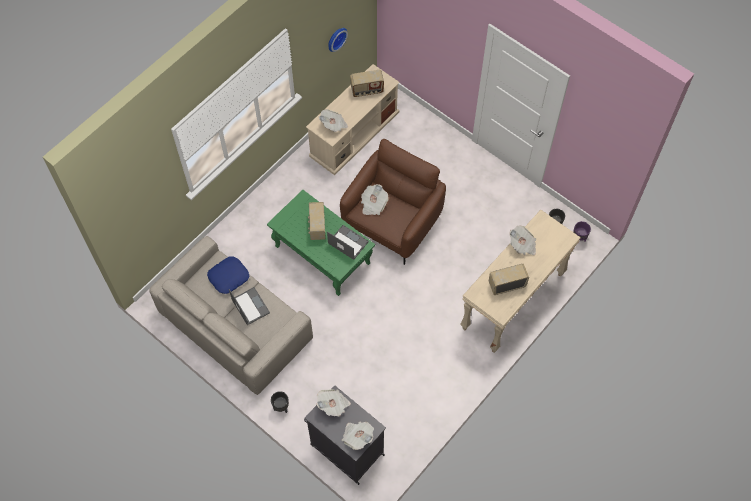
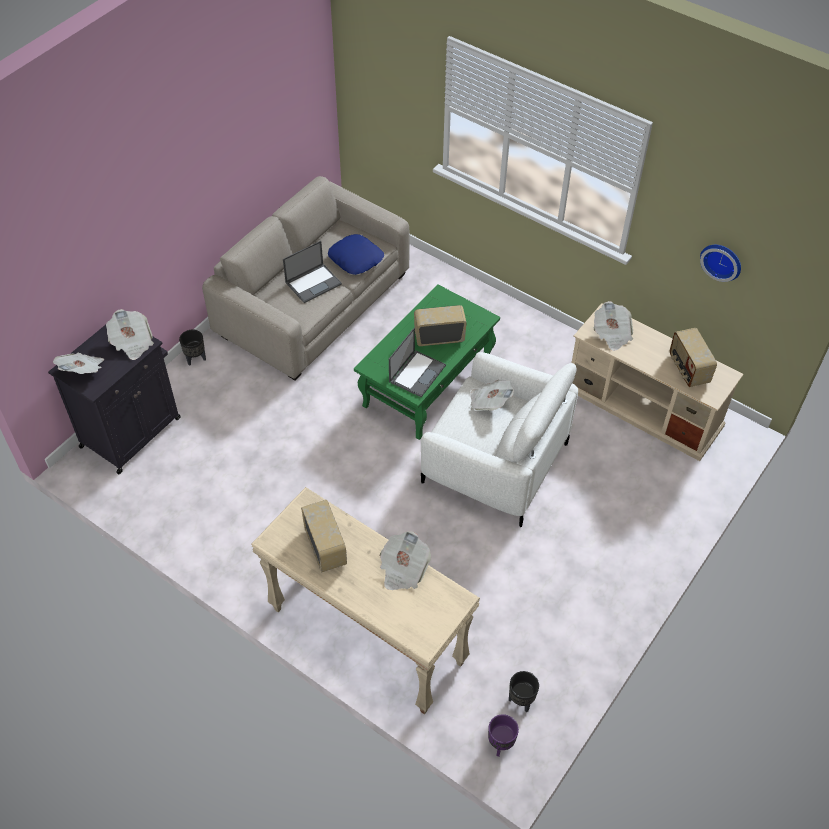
camera: 85 degrees right, 10 degrees down
(392, 221) = (494, 463): brown armchair -> white armchair

